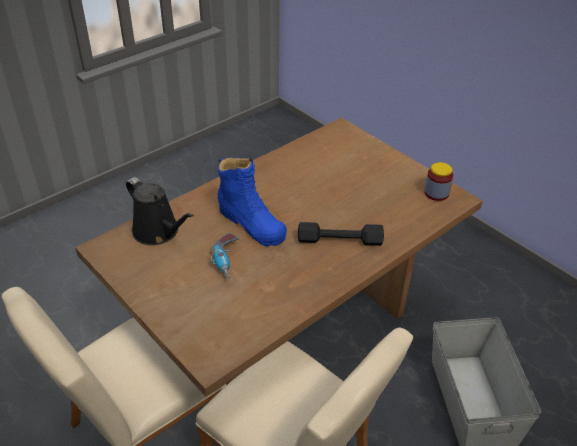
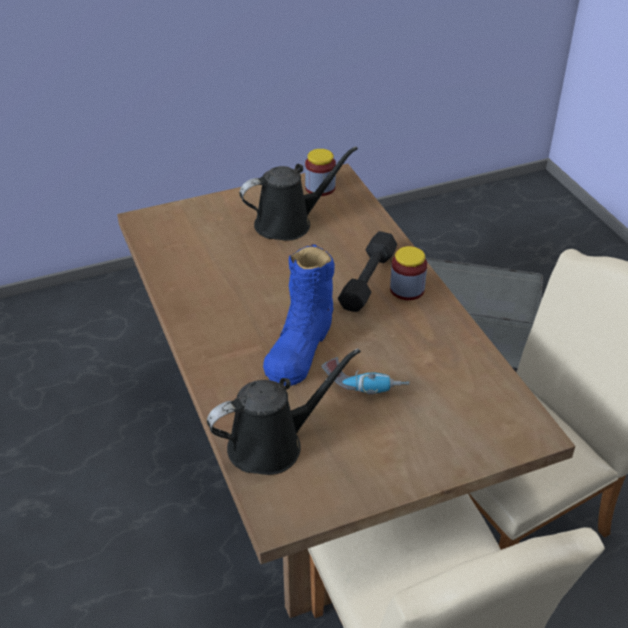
camera: 70 degrees left, 0 degrees up
(251, 223) = (300, 346): blue boot -> blue boot turned 135 degrees clockwise
(340, 263) = (407, 289): none -> jar
(381, 188) = (288, 223): none -> black watering can

